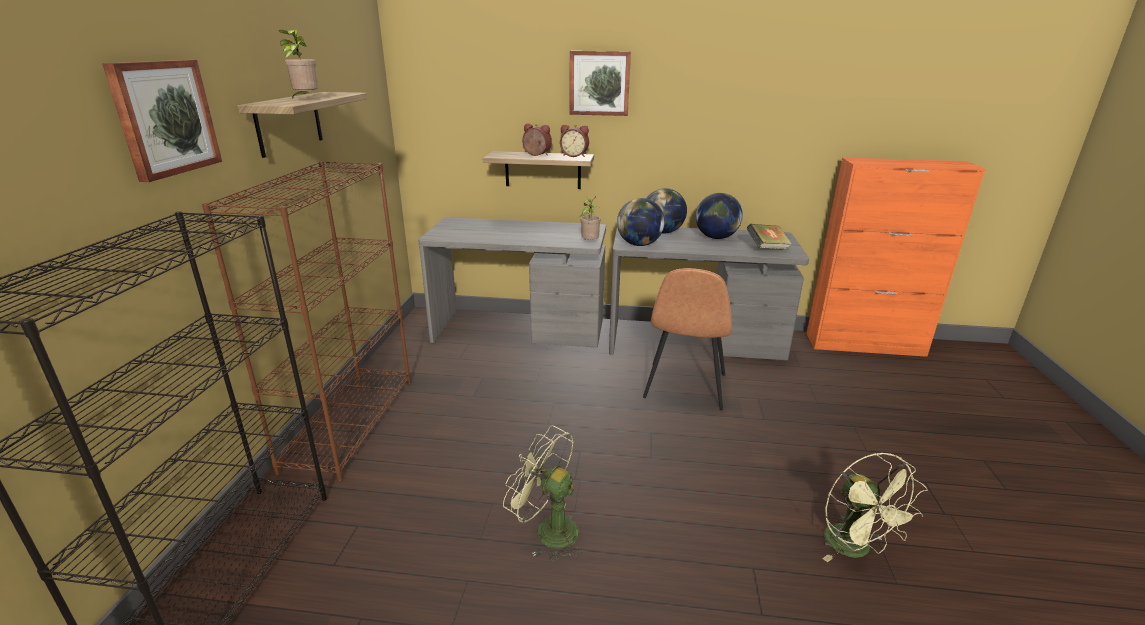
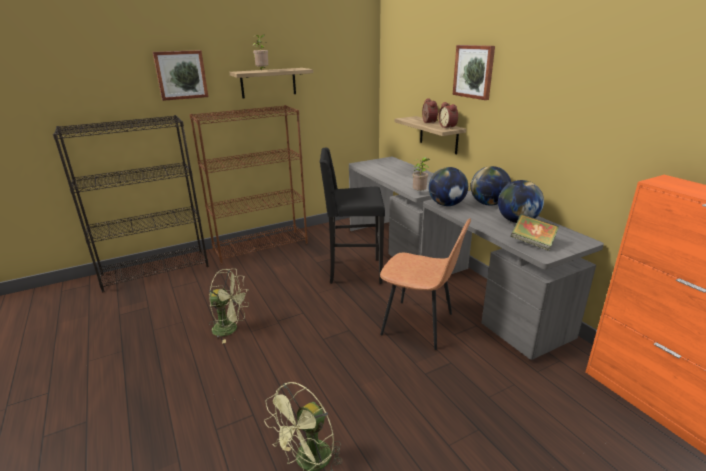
camera: 55 degrees right, 0 degrees up
(534, 381) = (353, 272): none -> black stool
(547, 530) = (230, 329): green fan -> green fan turned 105 degrees clockwise
(684, 387) = (419, 325): brown chair -> brown chair turned 135 degrees counterclockwise

